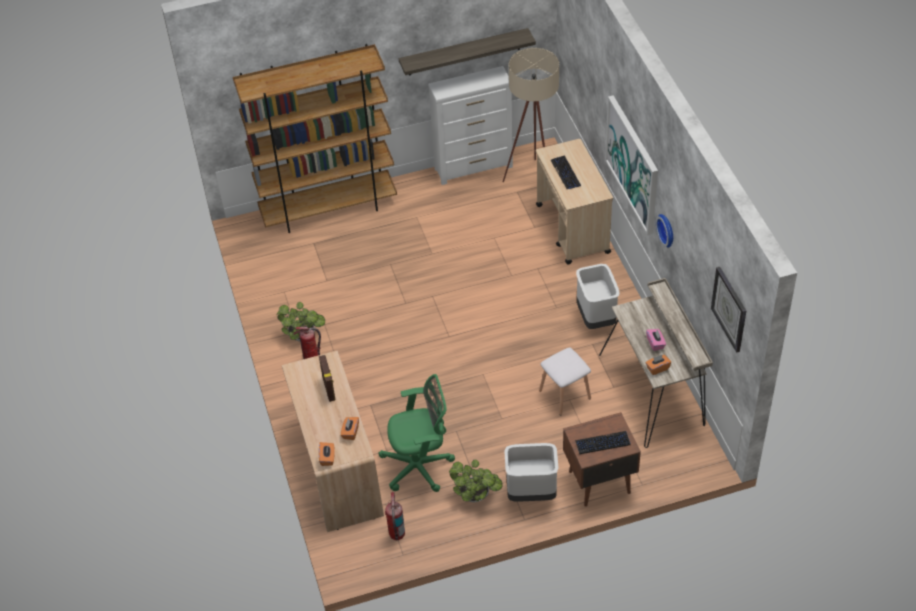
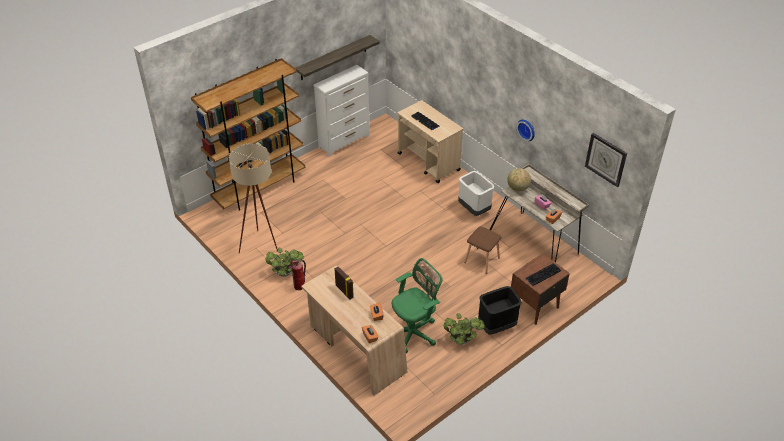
camera: 25 degrees left, 5 degrees down
(396, 534) = (422, 381): fire extinguisher -> none
(531, 493) = (496, 327): white trash can -> black trash can
(533, 181) = (387, 140): beige floor lamp -> beige floor lamp (262, 246)
(564, 394) = (481, 260): white stool -> brown stool
(633, 164) = (483, 97): picture -> none
(636, 309) = (517, 188): none -> globe

